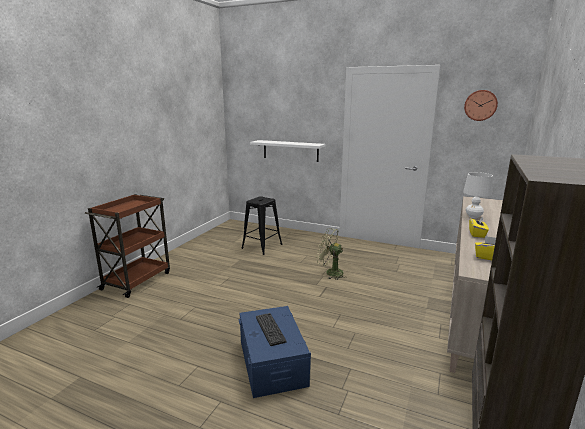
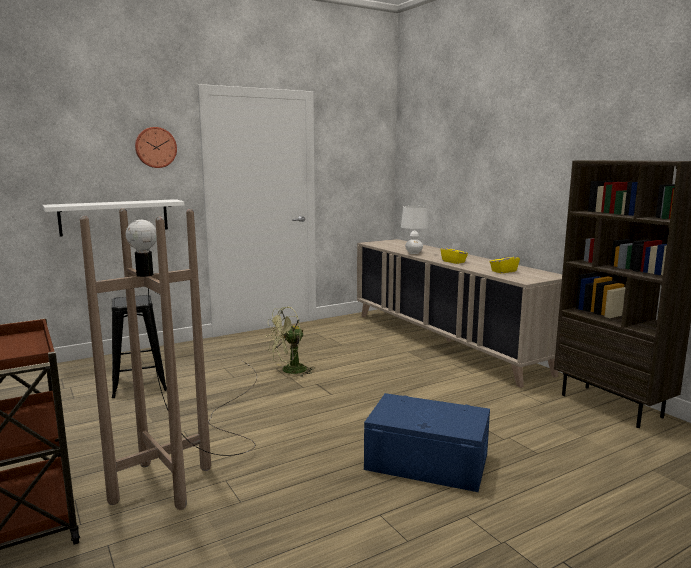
camera: 55 degrees left, 5 degrees down
(221, 287) = (202, 445): none -> brown floor lamp
(270, 329) = (424, 414): keyboard -> none
(480, 105) = (355, 139): wall clock -> wall clock (155, 147)

